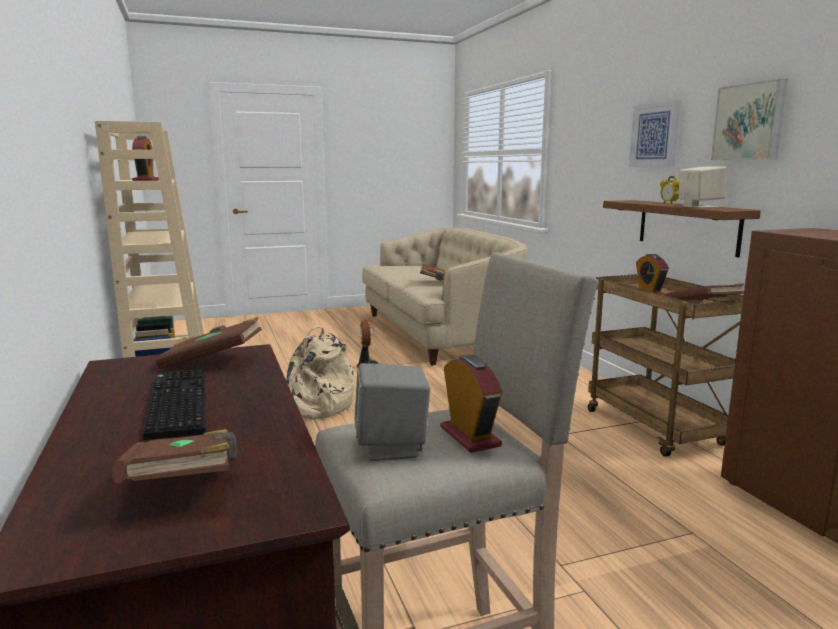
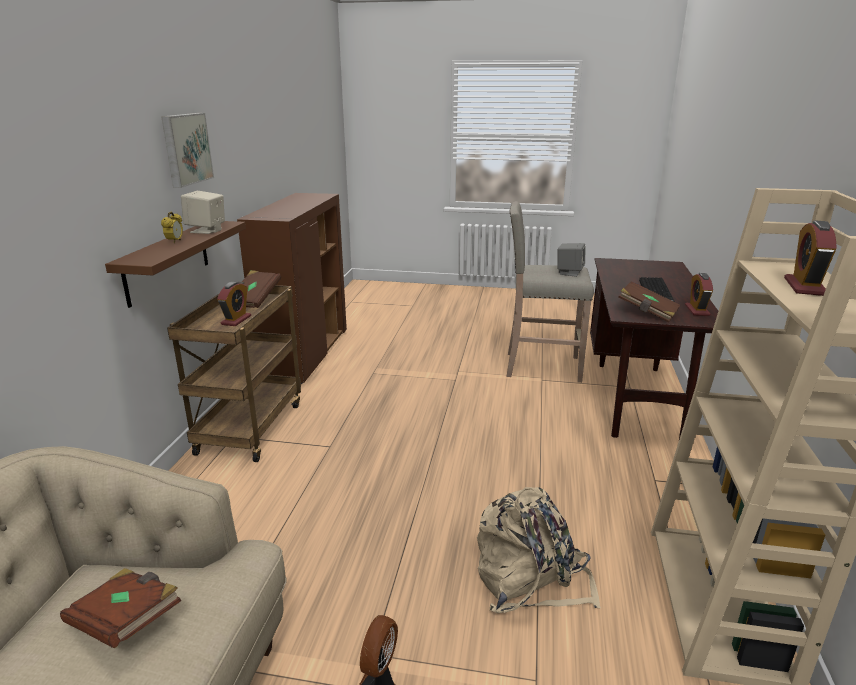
camera: 150 degrees left, 10 degrees up
(184, 483) = (641, 269): brown book -> none
(470, 437) = (539, 270): alarm clock -> alarm clock (697, 310)
(655, 135) = (106, 173): picture -> none

